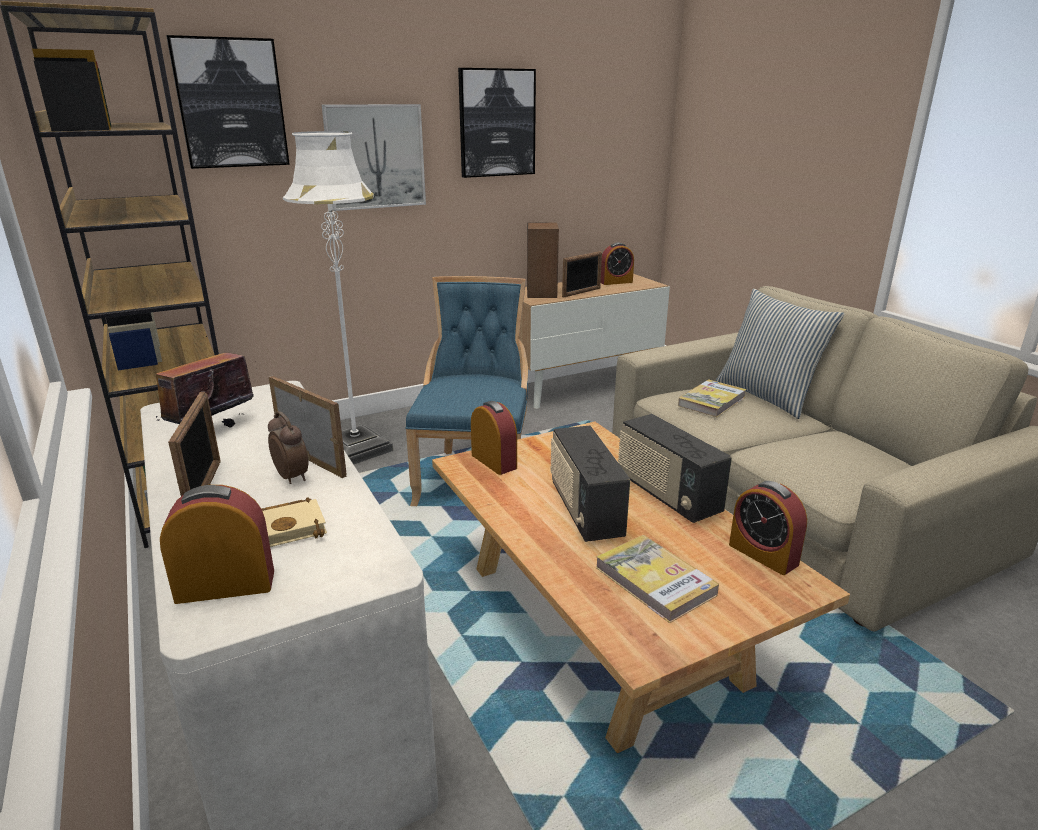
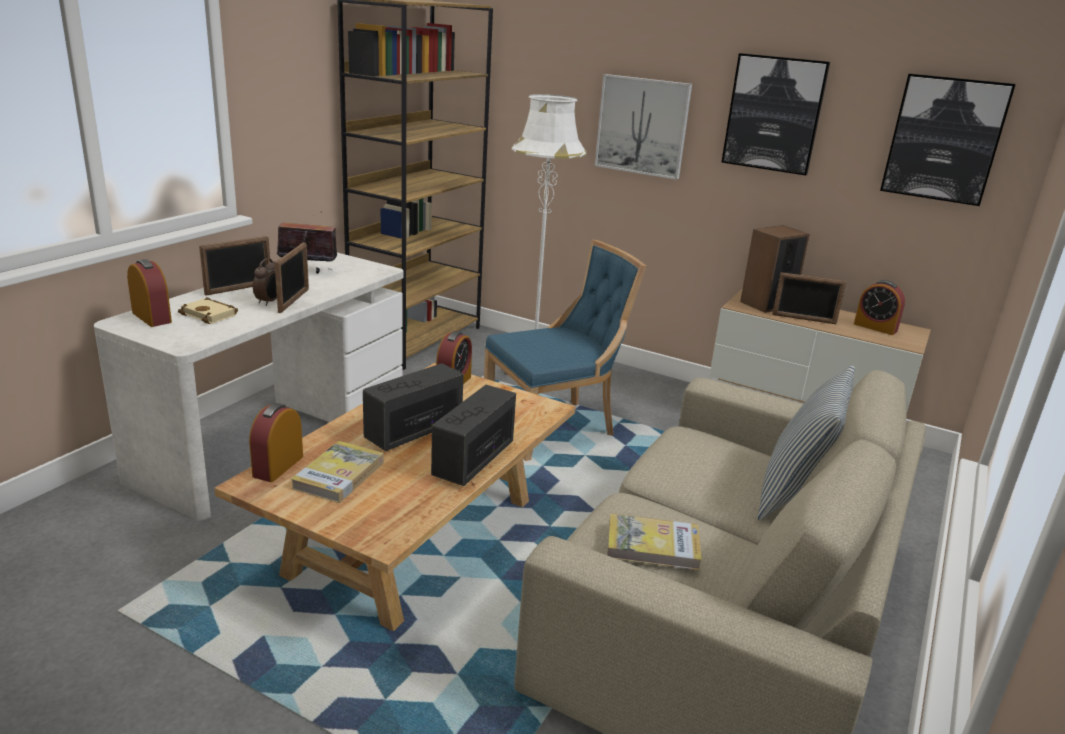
camera: 55 degrees right, 0 degrees up
(231, 104) = (540, 65): picture -> picture (944, 139)
(712, 401) = (707, 455): book -> book (652, 545)
(763, 554) = (415, 516): alarm clock -> alarm clock (278, 466)

